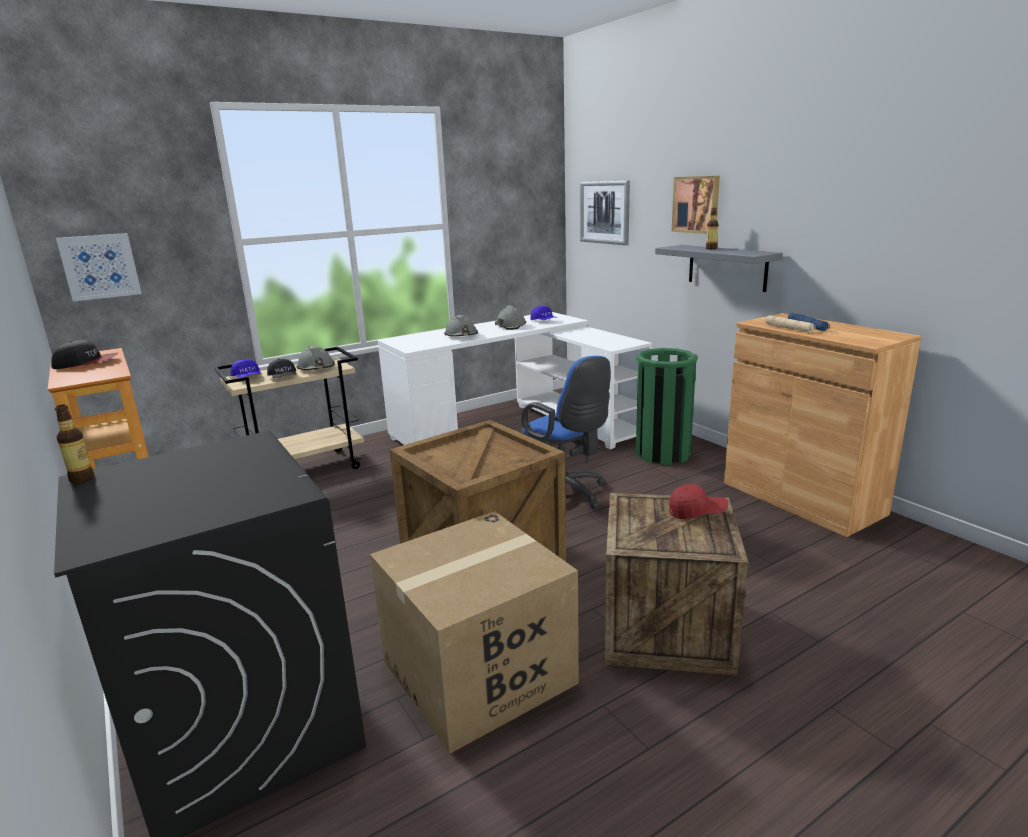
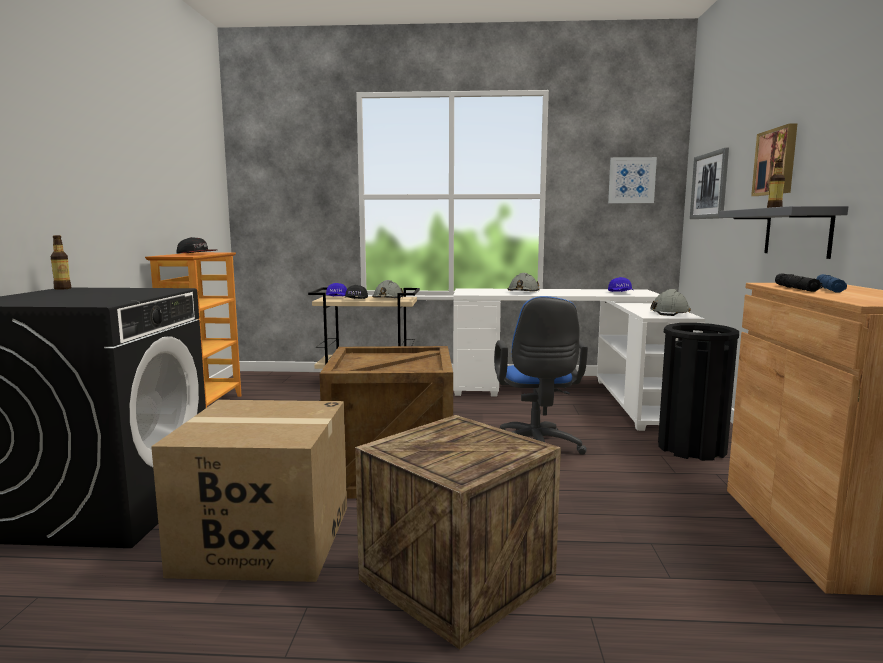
camera: 35 degrees right, 10 degrees down
(100, 266) = (268, 206): picture -> picture (631, 180)
(510, 325) = (582, 292): grey hard hat -> grey hard hat (670, 312)
(663, 454) = (691, 448): green trash can -> black trash can
(697, 512) = (500, 447): red cap -> none
(789, 328) = (796, 288): beige flashlight -> black flashlight

